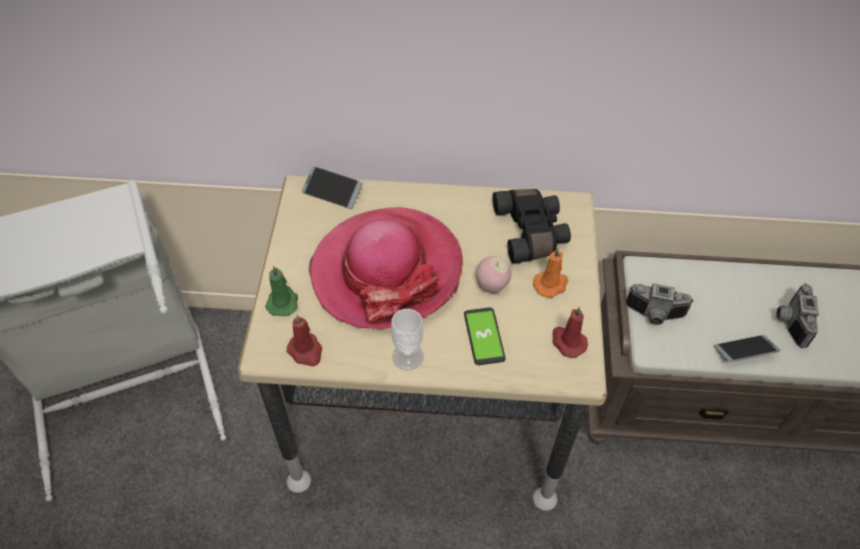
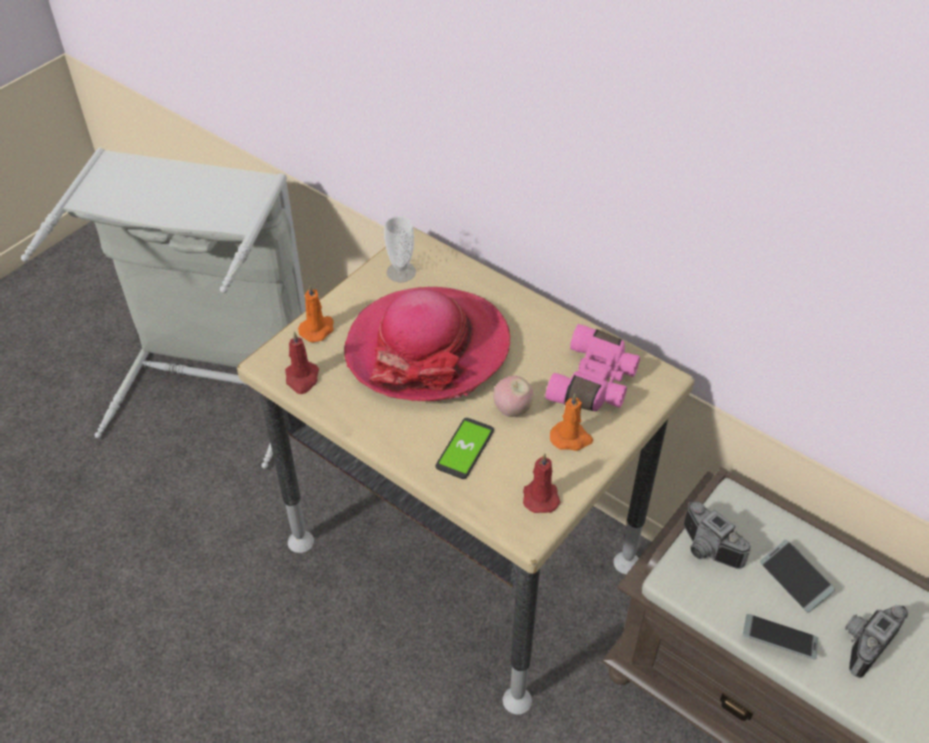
camera: 35 degrees right, 5 degrees down
(283, 301) = (318, 329): green candle -> orange candle
(332, 192) = (438, 258): phone -> phone (794, 579)
(407, 356) = (382, 429): cup -> cup (401, 272)
(531, 232) = (595, 383): black binoculars -> pink binoculars

